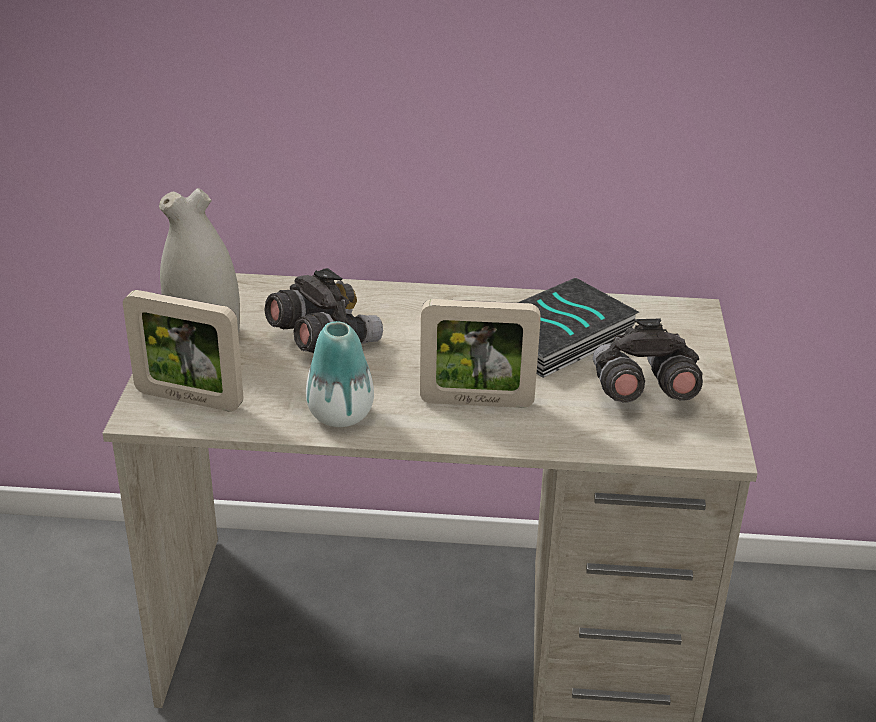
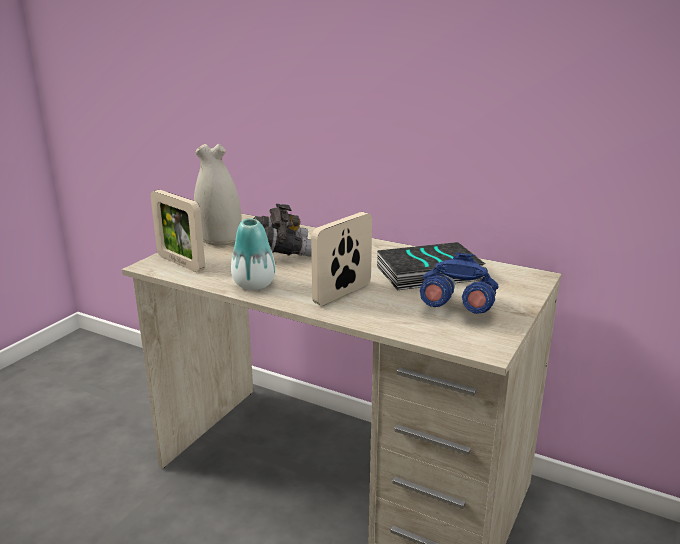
camera: 25 degrees right, 10 degrees down
(476, 402) = (342, 293): picture frame -> picture frame turned 105 degrees clockwise
(640, 393) = (457, 309): grey binoculars -> blue binoculars

